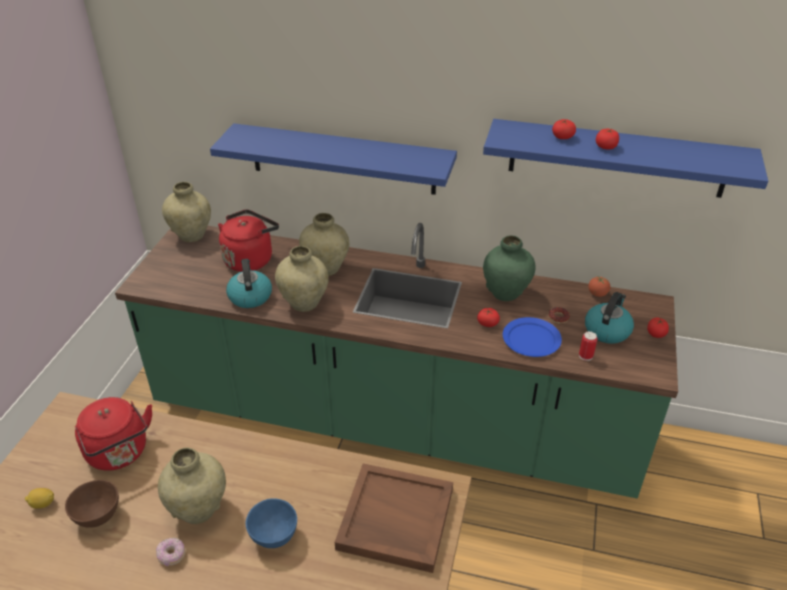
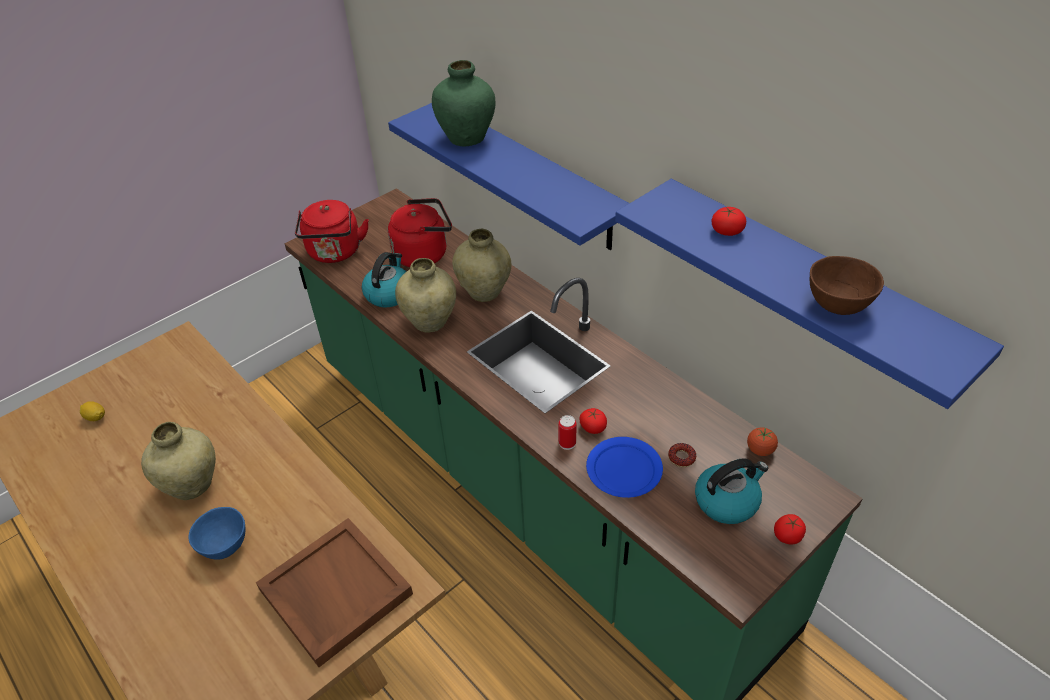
camera: 35 degrees right, 5 degrees up
(97, 516) = (120, 449): brown bowl -> brown bowl (836, 305)
(120, 453) = (181, 401): red kettle -> red kettle (335, 253)
(171, 555) = (139, 516): donut -> none
(191, 235) = (395, 208): beige vase -> none
(506, 293) = (648, 400): green vase -> green vase (467, 139)
(585, 356) = (669, 520): can -> can (567, 443)
(606, 146) = (768, 263): tomato -> none

